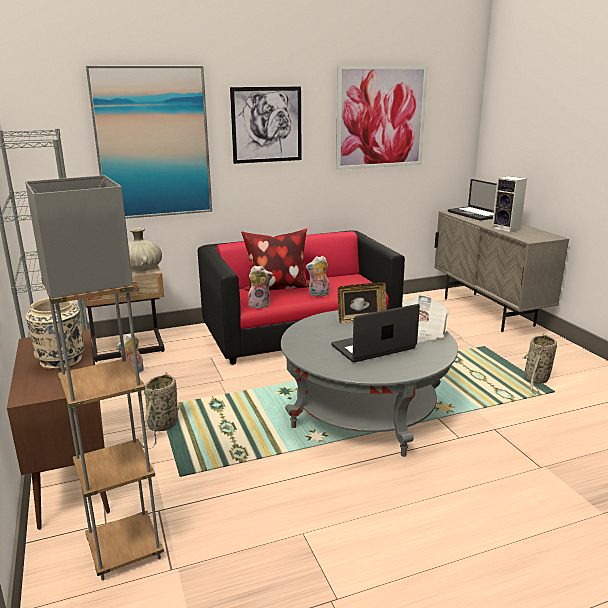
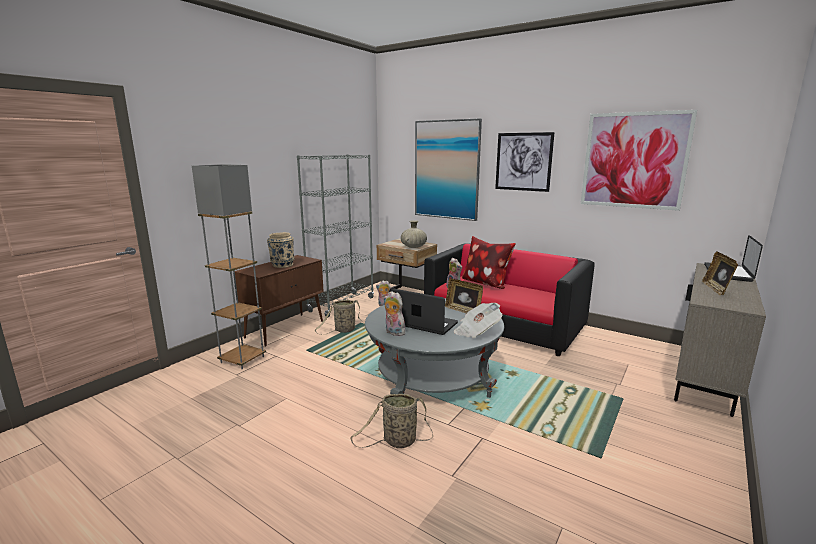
camera: 55 degrees right, 5 degrees down
(318, 294) = (499, 295): plush toy -> plush toy (393, 332)
(507, 229) = (716, 289): speaker -> picture frame
(536, 380) = (606, 442): basket -> basket (397, 442)

